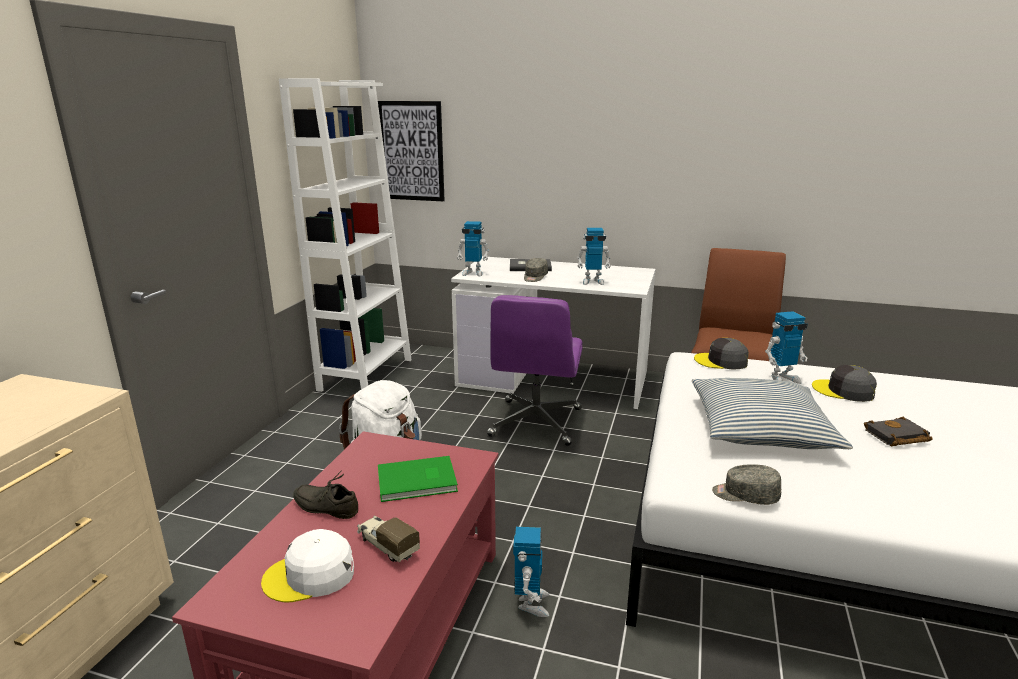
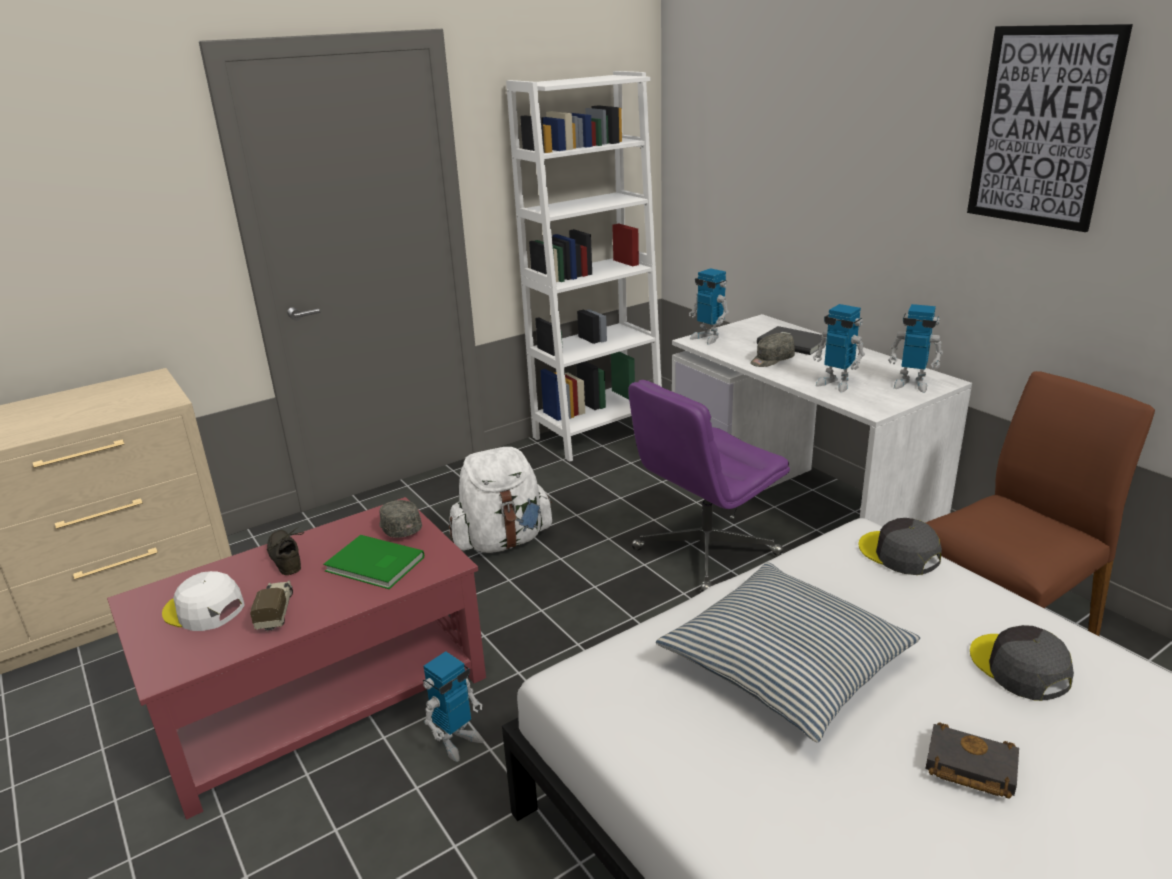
camera: 40 degrees right, 5 degrees up
(411, 151) = (702, 162): picture -> picture (1042, 127)
(745, 495) = (615, 729): grey cap -> grey cap (399, 527)
(782, 379) = (946, 611): toy robot -> toy robot (911, 384)

